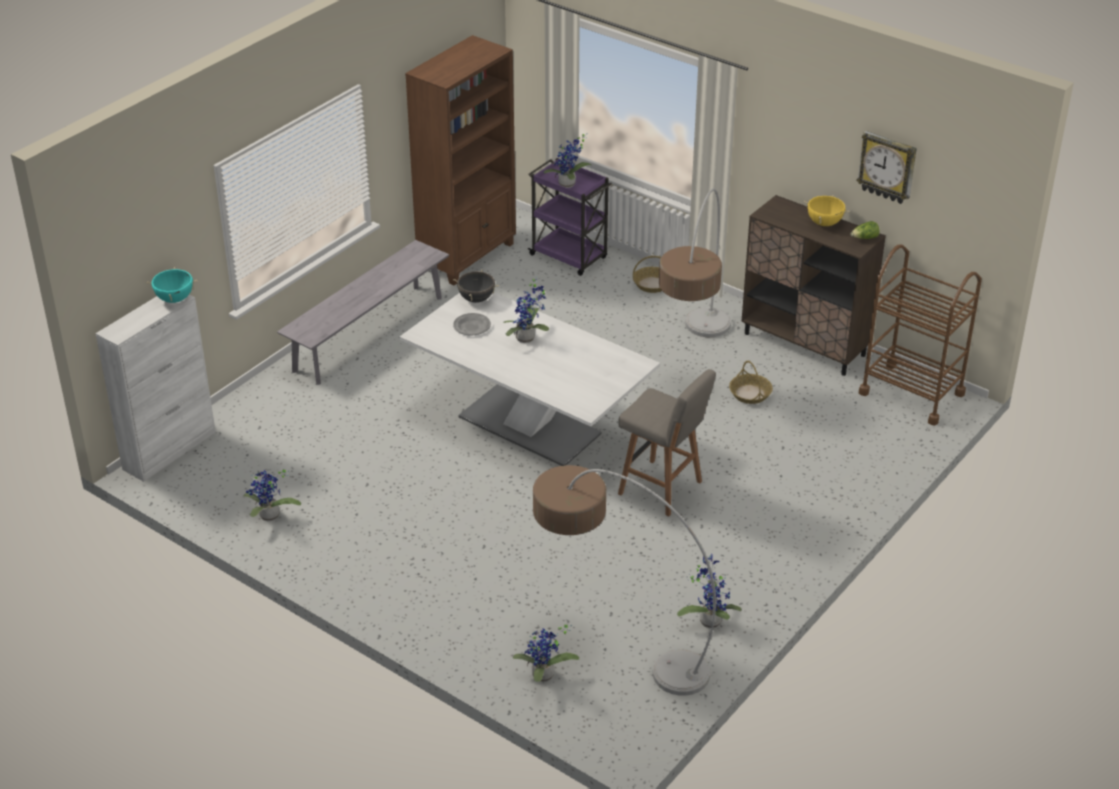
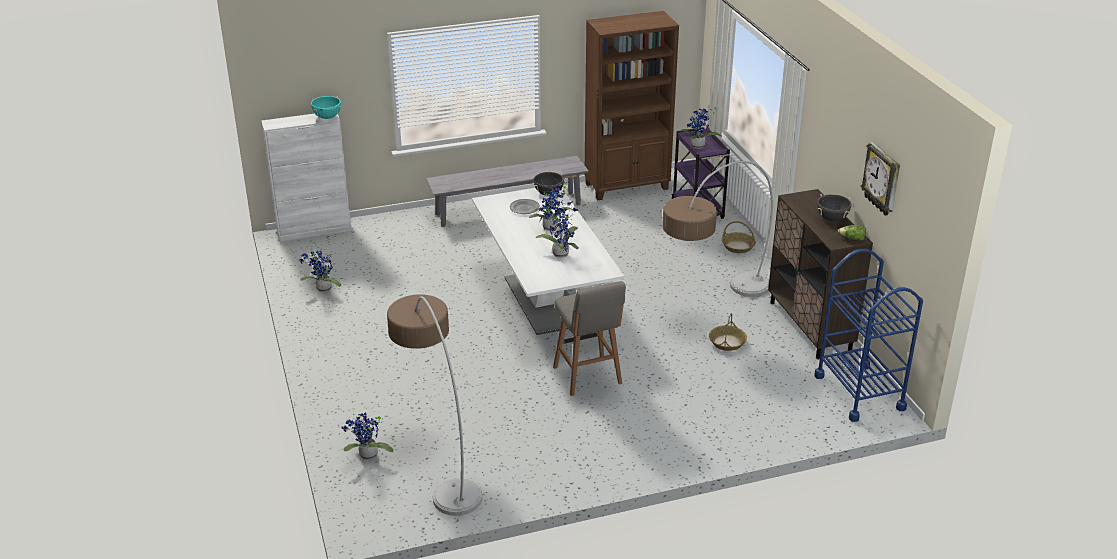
camera: 35 degrees right, 5 degrees down
(709, 619) = (519, 473): potted plant -> potted plant (561, 253)
(824, 223) = (832, 219): yellow cooking pot -> black cooking pot
(911, 393) = (859, 392): brown cart -> blue cart

